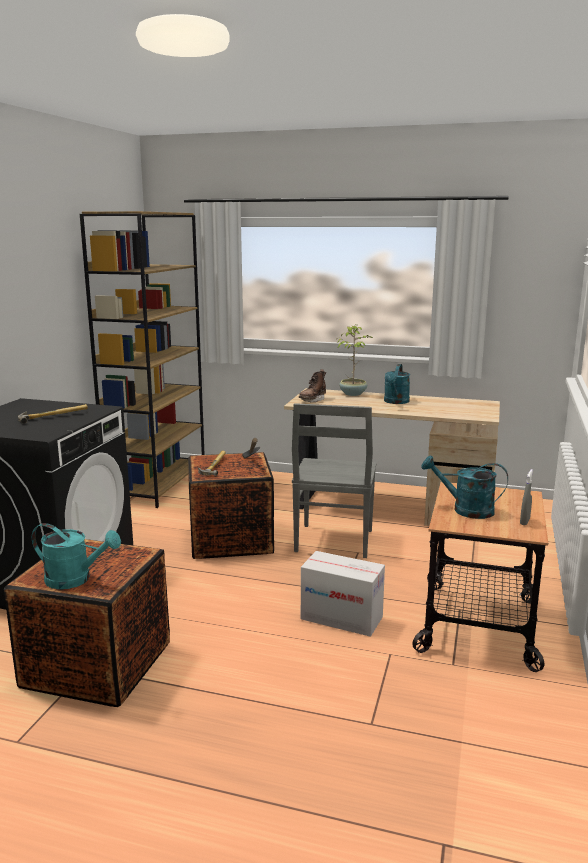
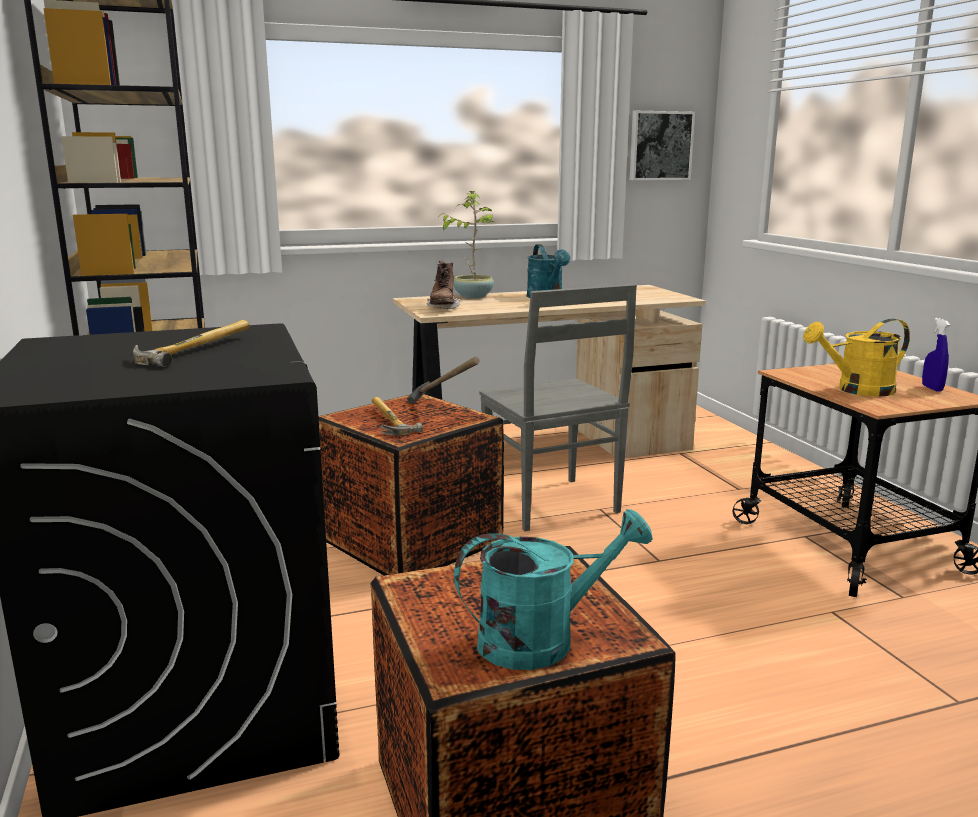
camera: 35 degrees left, 0 degrees up
(342, 618) = (714, 591): cardboard box -> none
(465, 510) = (857, 390): turquoise watering can -> yellow watering can
(524, 522) = (932, 388): grey spray bottle -> blue spray bottle
(527, 295) = (660, 146): none -> picture

